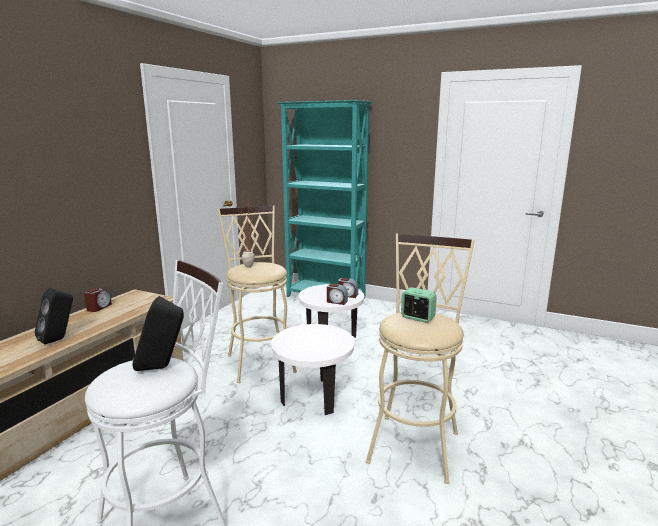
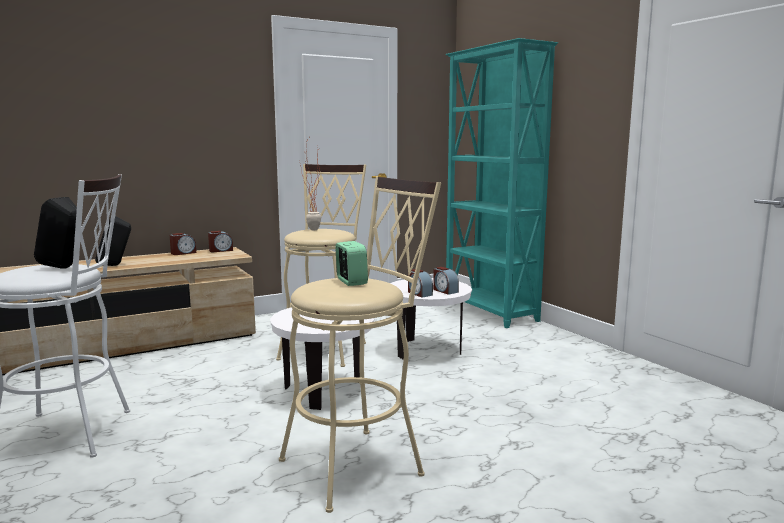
camera: 35 degrees right, 5 degrees down
(131, 296) = (221, 250): none -> alarm clock

